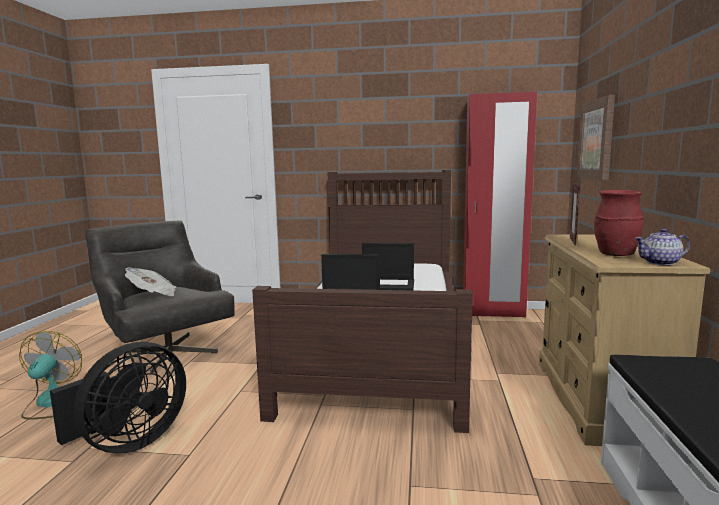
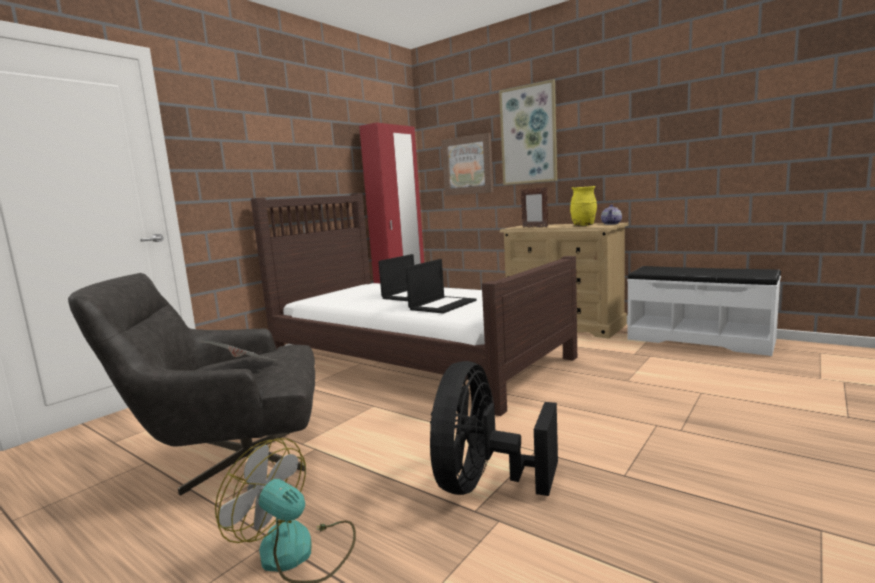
camera: 60 degrees left, 0 degrees up
(128, 443) = (484, 484): black fan -> black fan turned 135 degrees counterclockwise
(615, 255) = (584, 225): red vase -> yellow vase
(640, 98) = (528, 135): none -> picture

